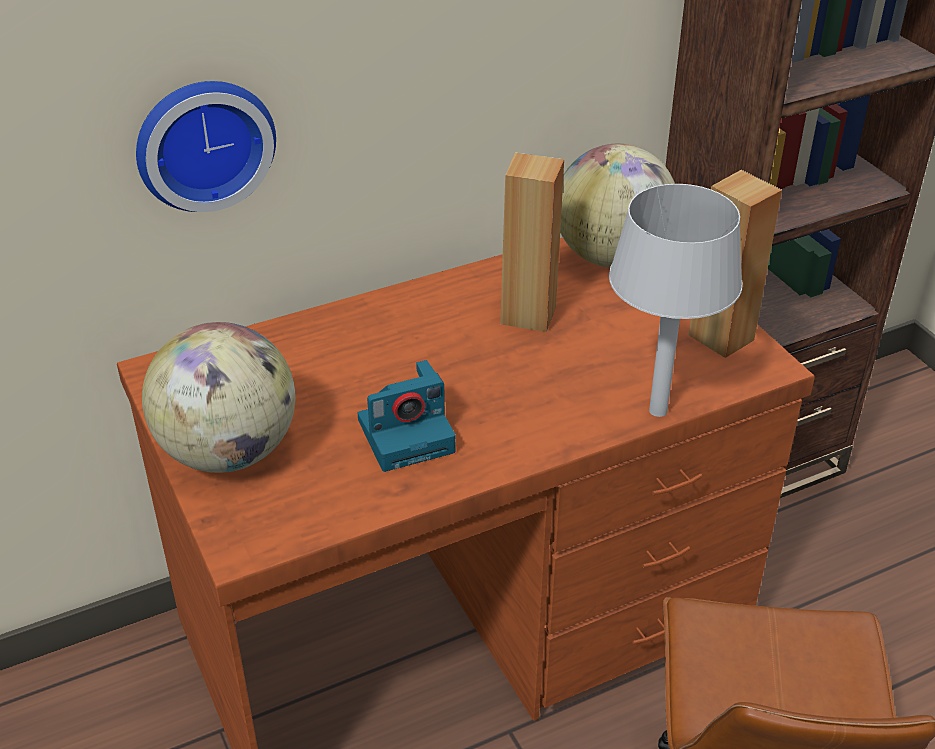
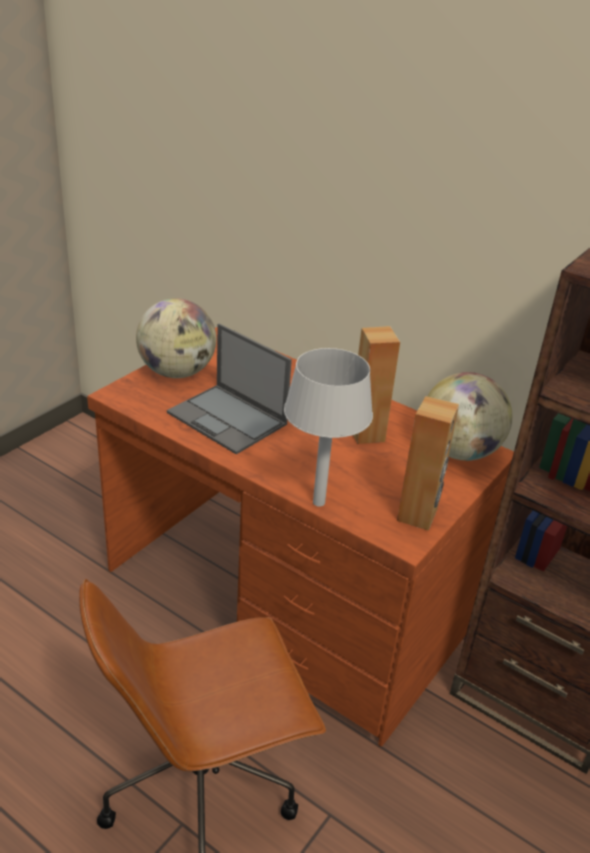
camera: 60 degrees right, 5 degrees down
(203, 142) = (280, 236): wall clock -> none
(407, 434) = (228, 419): camera -> laptop

